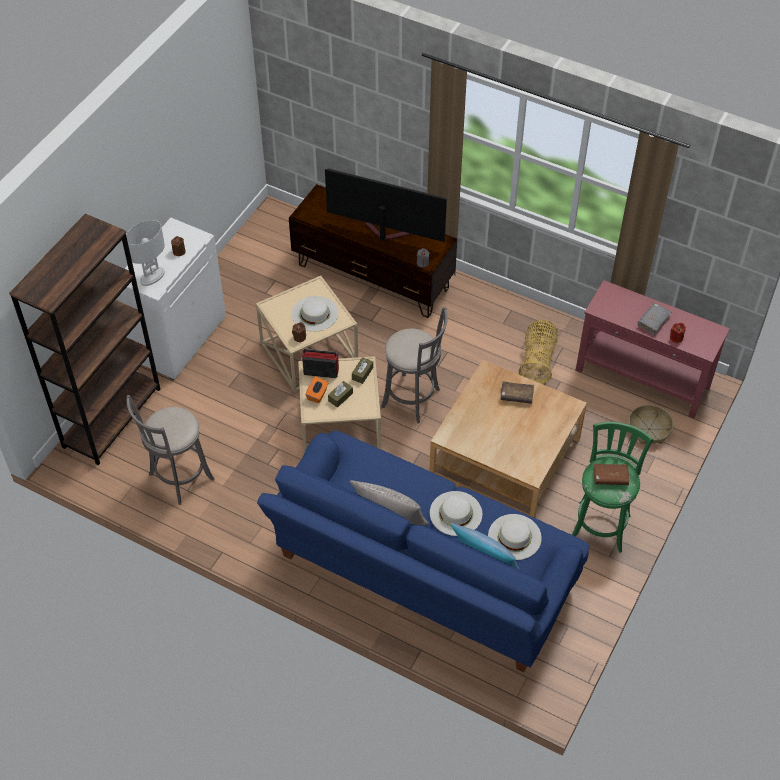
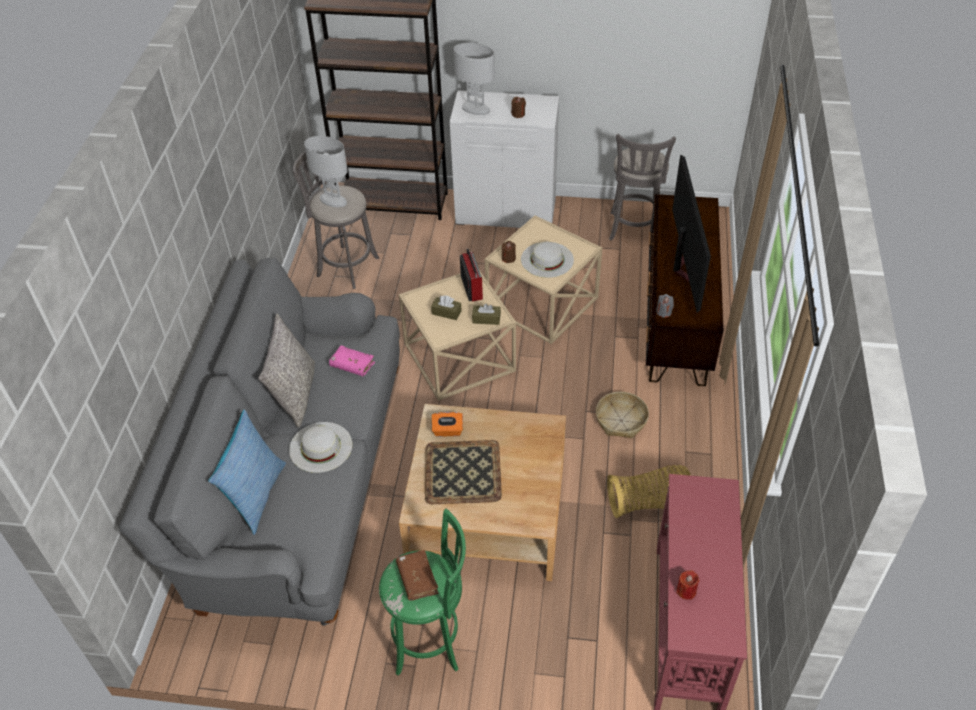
camera: 70 degrees right, 5 degrees down
(170, 429) = (333, 200): none -> white table lamp
(317, 394) = (441, 294): orange tissue box -> orange tissue box (447, 431)
(378, 471) = (352, 365): none -> pink book
(413, 399) = (526, 404): grey stool -> grey stool (634, 229)
(423, 576) = (297, 483): blue sofa -> grey sofa
(509, 437) = (462, 473): none -> tray
(514, 537) = (305, 510): white hat -> none
(516, 396) = (527, 463): brown book -> none
(649, 429) = (606, 658): basket -> basket (621, 420)
(653, 321) = (699, 555): grey book -> none

